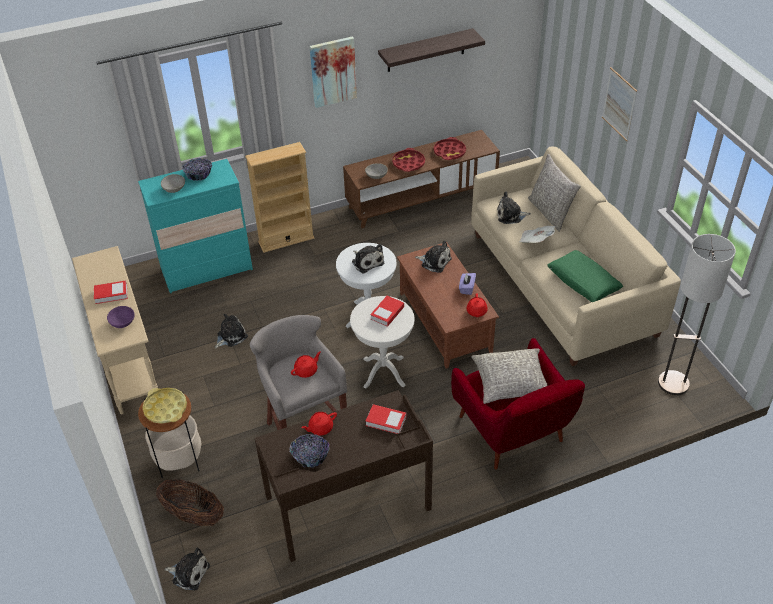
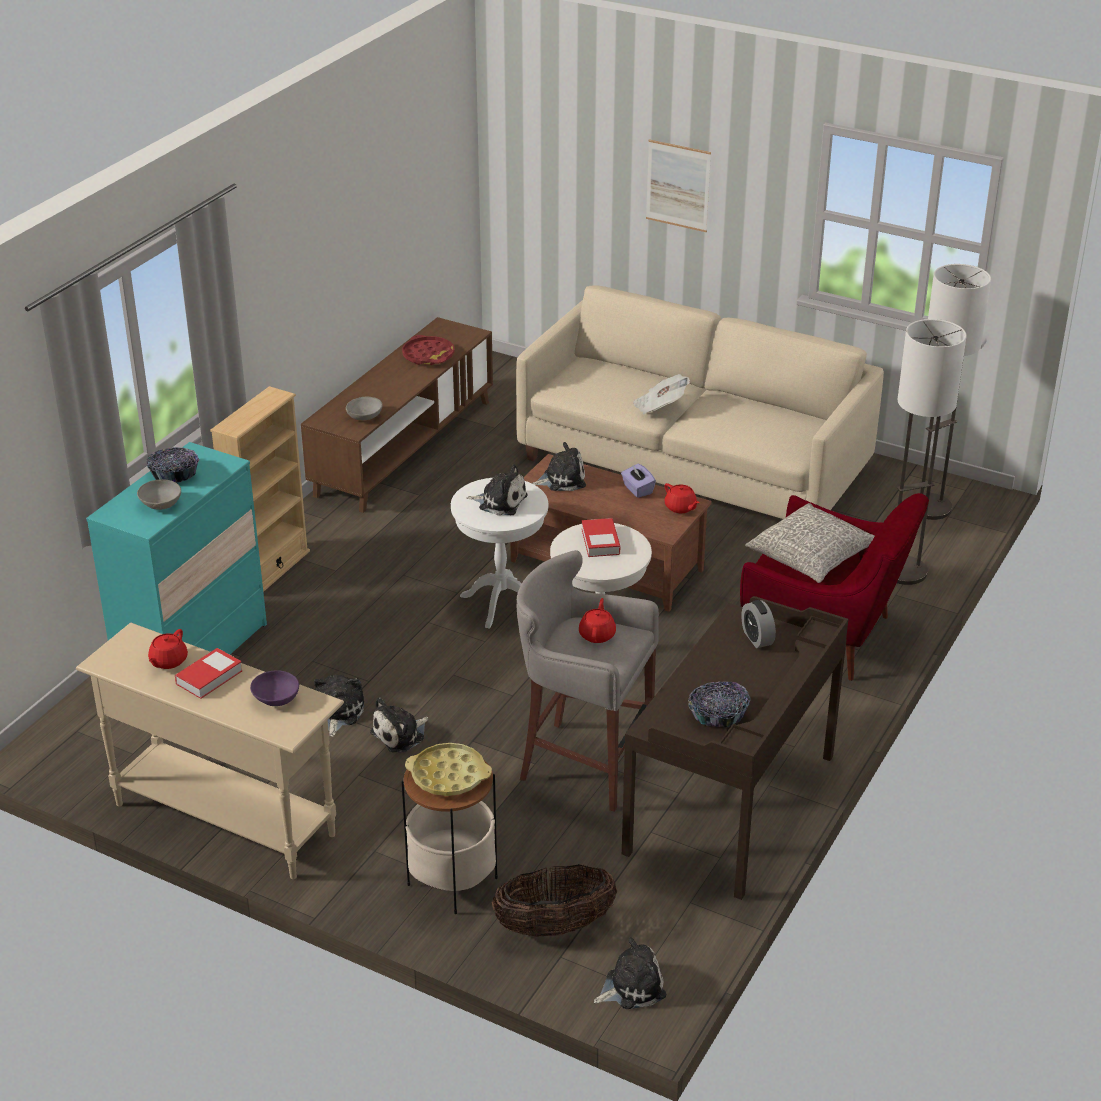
camera: 40 degrees left, 10 degrees down
(320, 428) = (691, 683): red teapot -> red teapot (168, 661)
(333, 71) = (280, 260): picture -> none
(386, 421) = (757, 638): book -> alarm clock
(408, 163) = (390, 387): red tray -> none
(426, 50) = (372, 200): shelf -> none
(510, 215) = (596, 393): plush toy -> plush toy (400, 735)
(550, 212) = (638, 372): grey pillow -> none
(583, 282) = (765, 424): green pillow -> none
(607, 417) = (904, 571): none -> floor lamp

